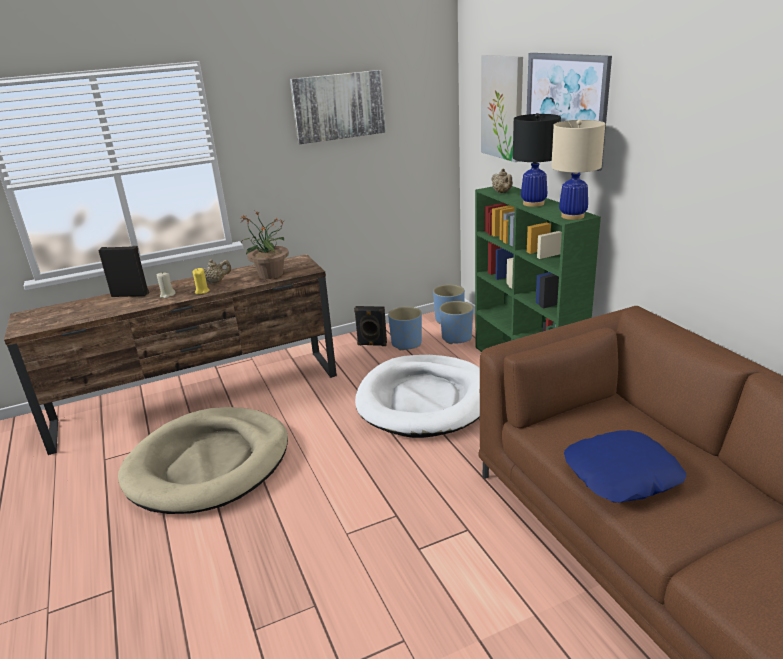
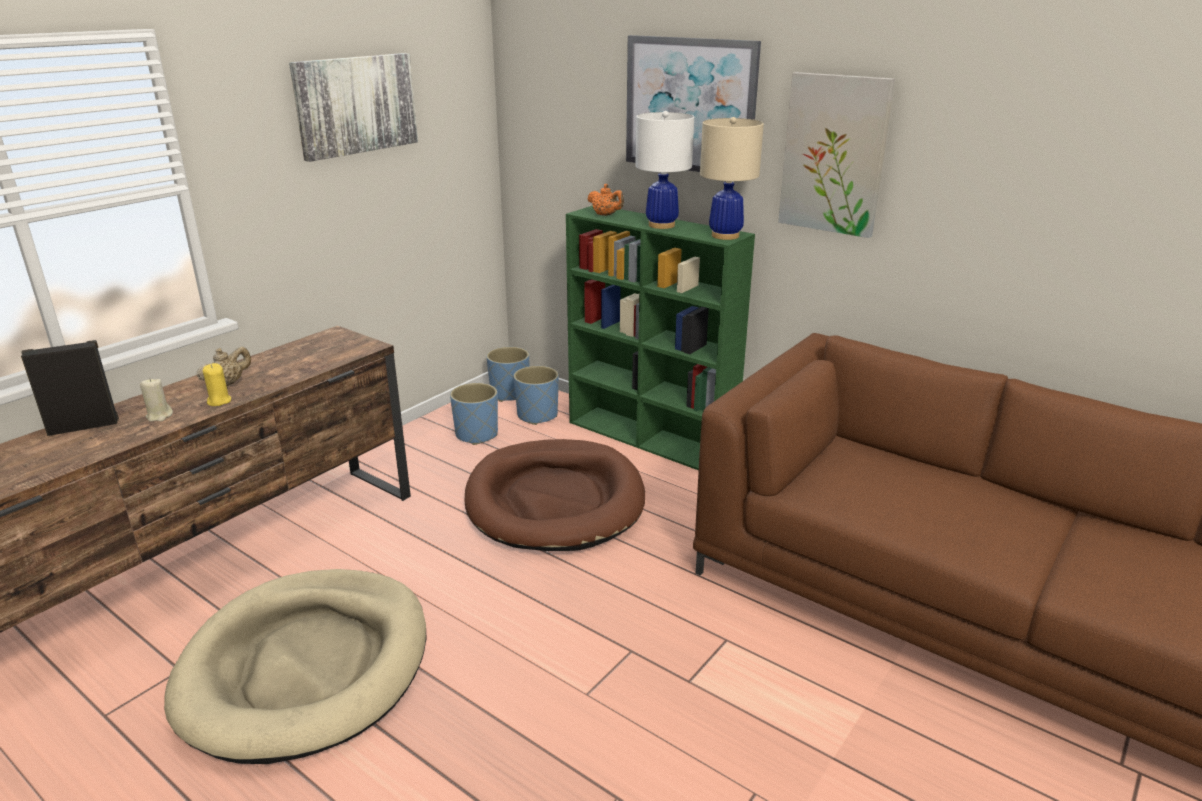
camera: 30 degrees left, 0 degrees up
(270, 274) = (311, 361): potted plant -> none
(372, 344) = (429, 445): black speaker -> none
(423, 400) = (555, 500): white dog bed -> brown dog bed
(502, 192) = (606, 215): beige teapot -> orange teapot
(503, 107) = (581, 106): picture -> picture (834, 154)
(533, 203) = (661, 225): black table lamp -> white table lamp
(622, 475) = (921, 517): blue pillow -> none

